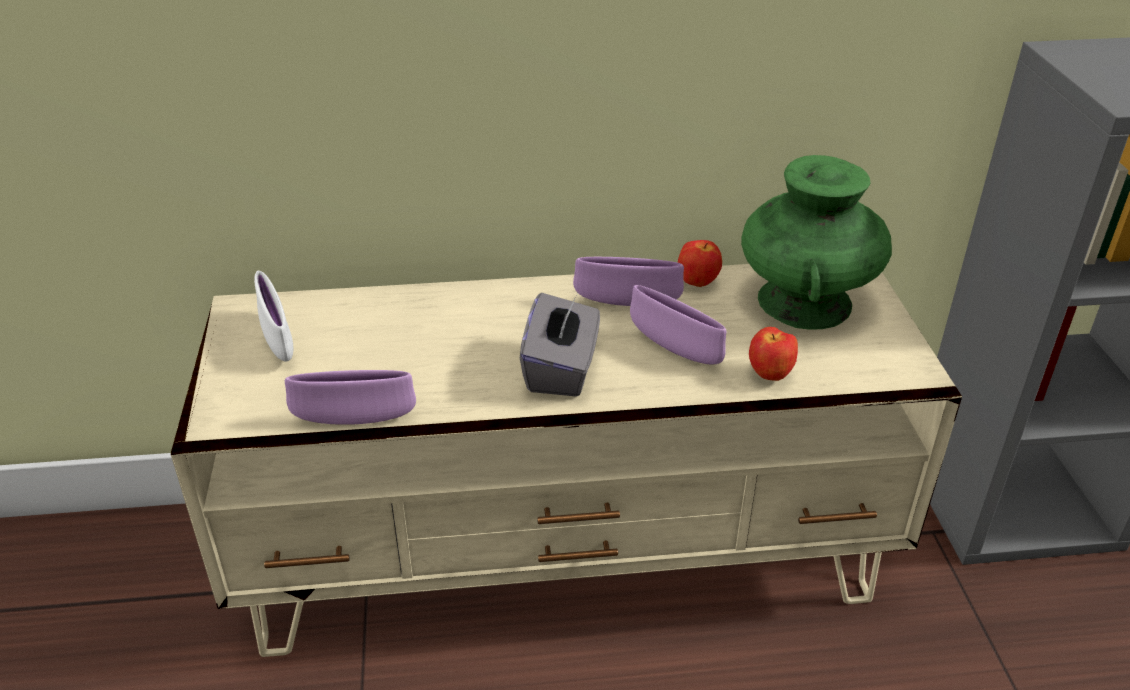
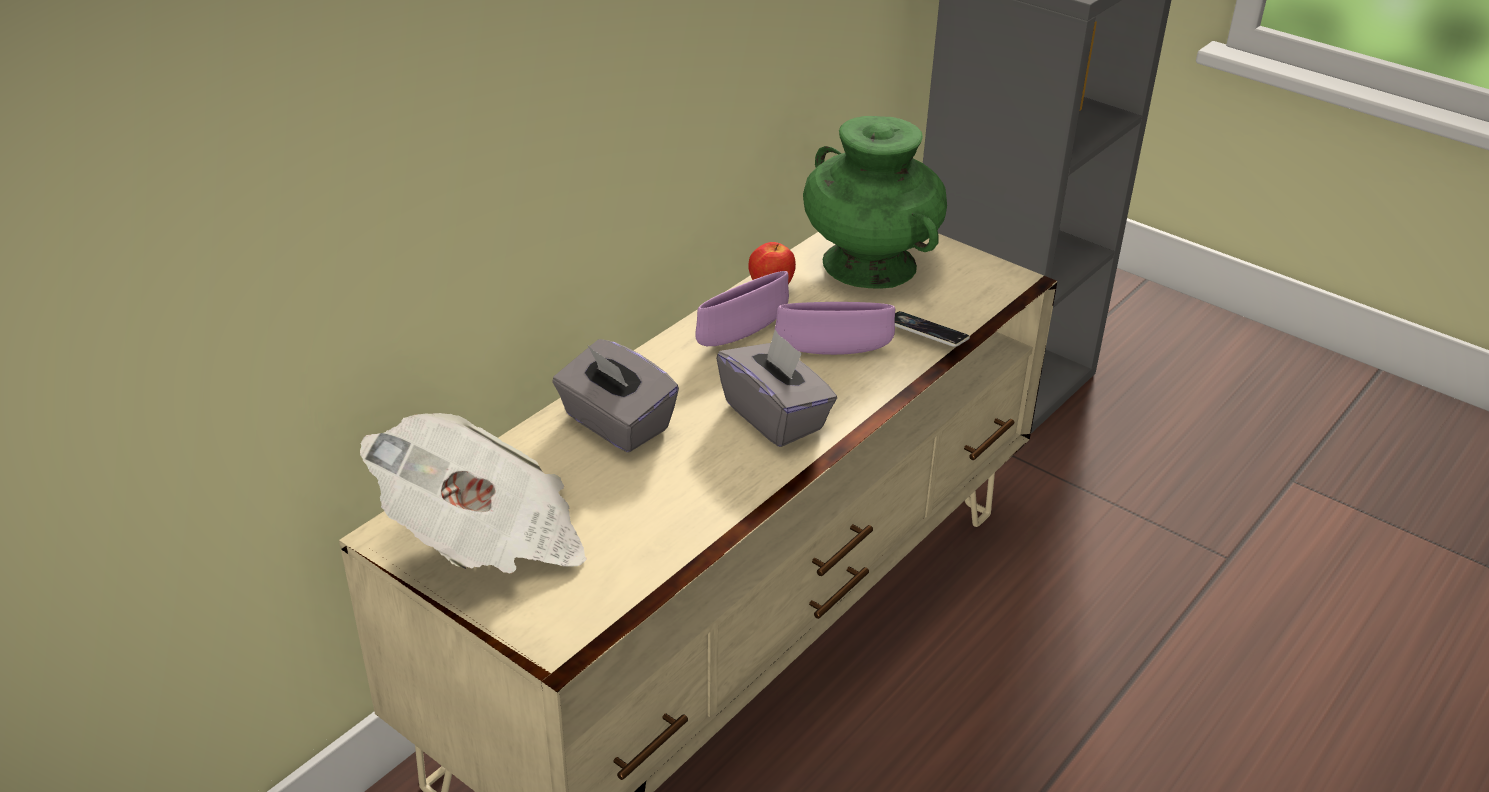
camera: 45 degrees left, 0 degrees up
(277, 340) = (486, 538): white bowl -> newspaper
(354, 420) = (675, 557): purple bowl -> none
(454, 316) = (616, 424): none -> grey tissue box
(770, 375) = (926, 334): apple -> phone

